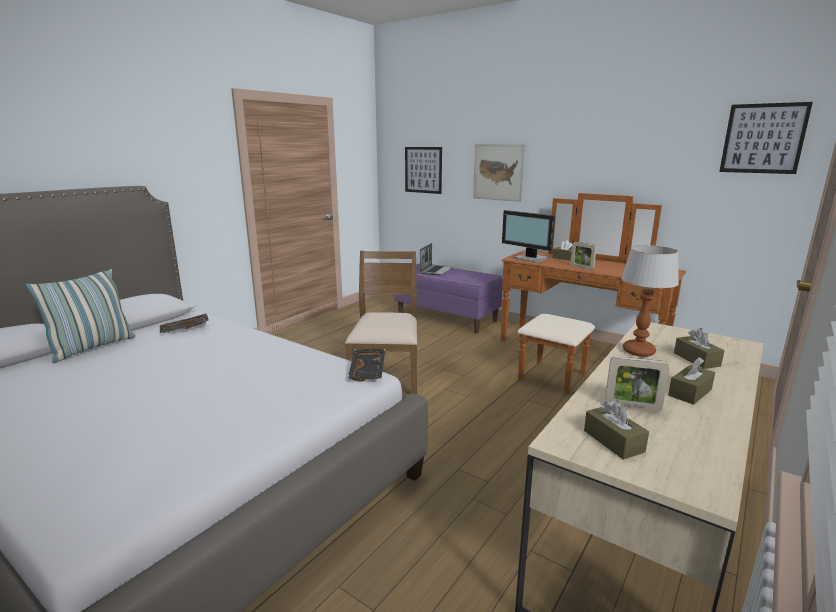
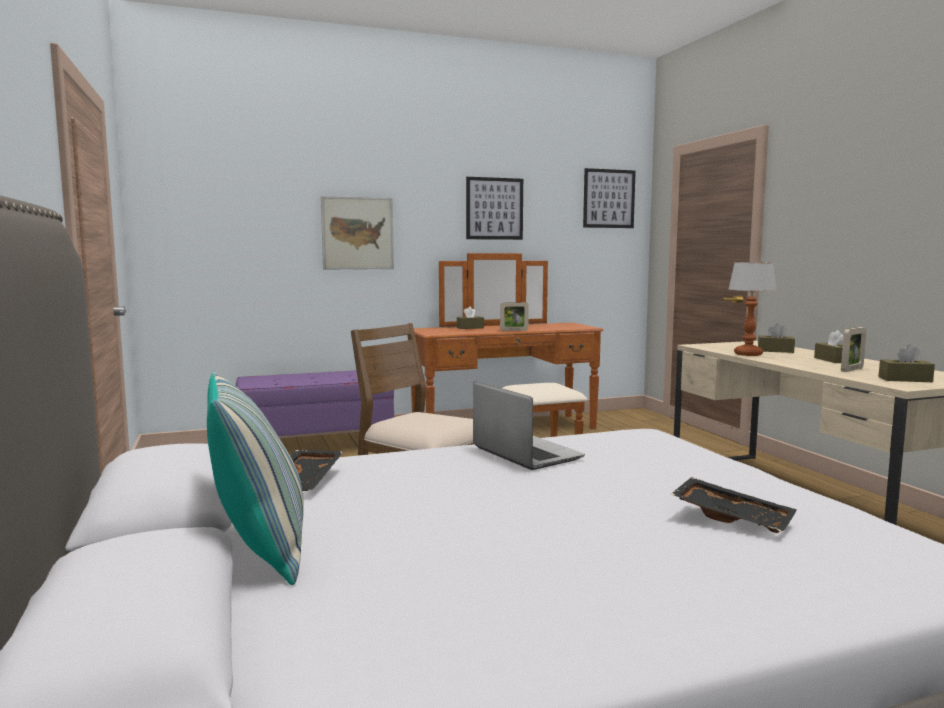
camera: 55 degrees left, 10 degrees down
(368, 370) = (633, 429): black tray -> black tray (733, 517)
(423, 170) = (229, 233): picture -> picture (494, 208)
(436, 270) = (291, 378): laptop -> laptop (524, 453)
(530, 258) = (448, 332): monitor -> none

